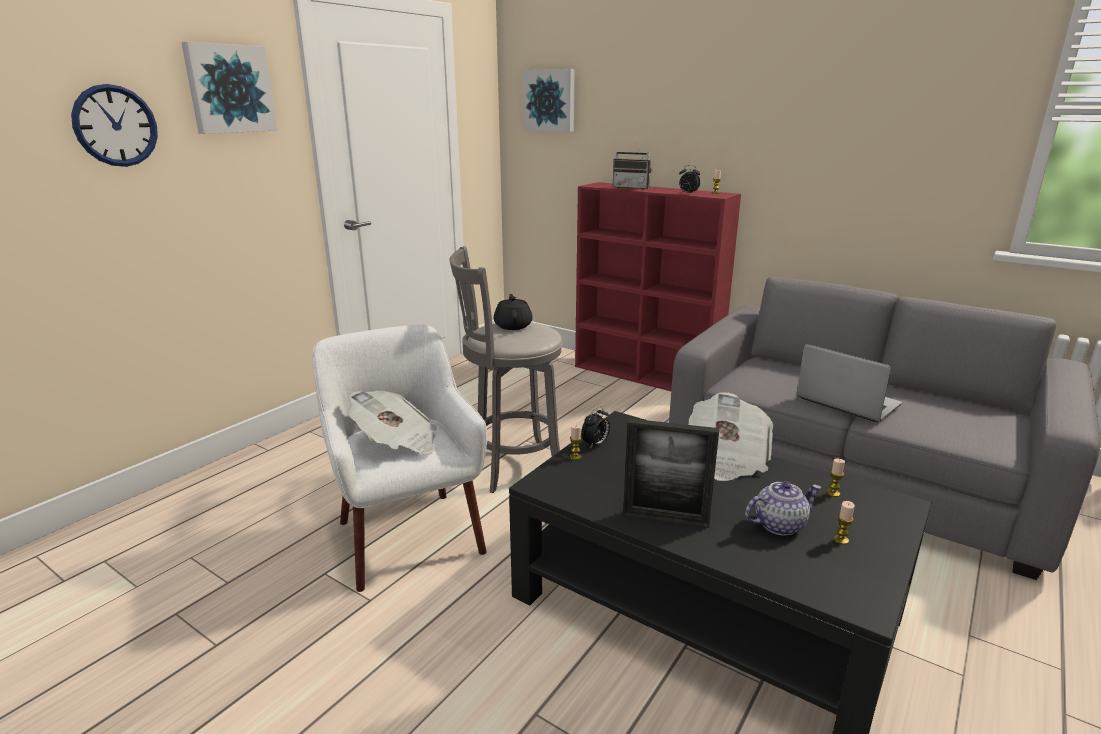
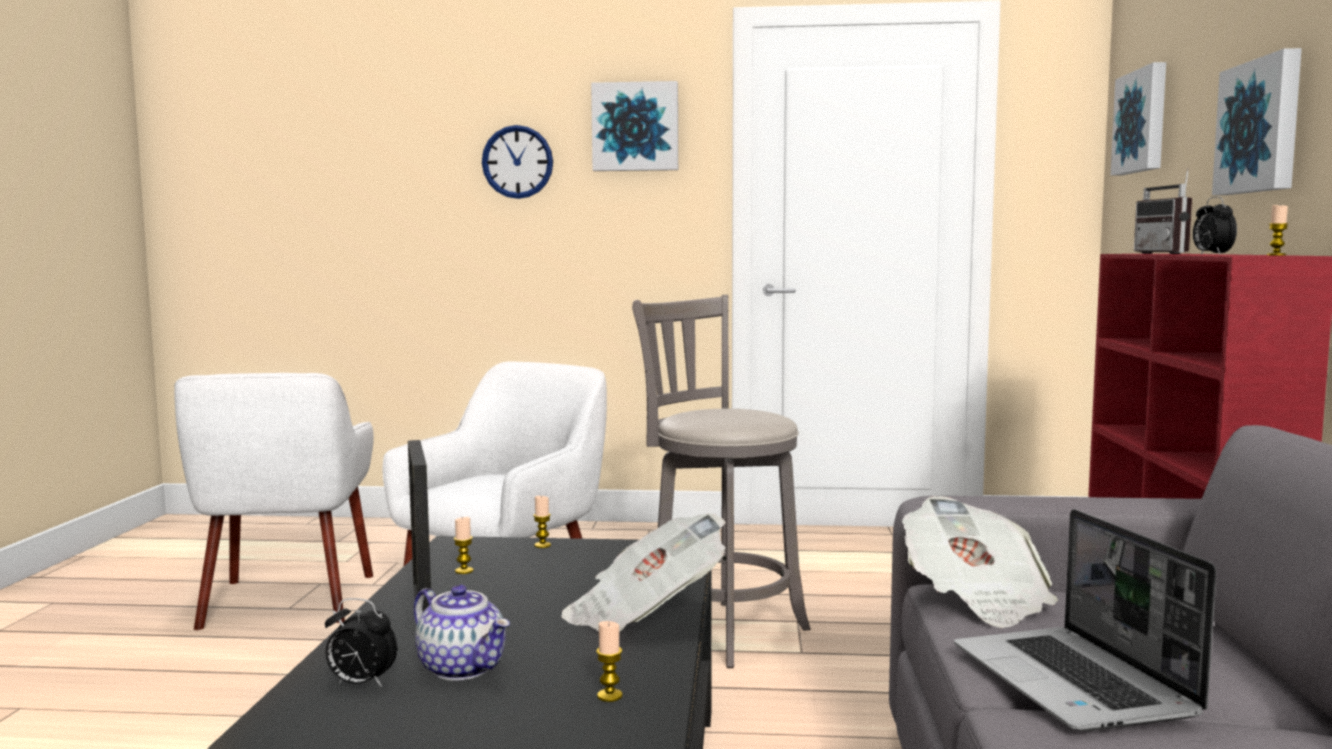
camera: 60 degrees right, 15 degrees down
(194, 644) = (286, 601): none -> white armchair
(397, 442) = (487, 485): newspaper -> newspaper (976, 599)
(513, 325) = (745, 411): black teapot -> none
(595, 444) = (590, 548): alarm clock -> alarm clock (360, 684)
(674, 123) = (1261, 126): none -> picture
(841, 540) = (450, 713): candle -> candle (464, 571)
(845, 402) = (1075, 682): laptop -> laptop turned 150 degrees clockwise

